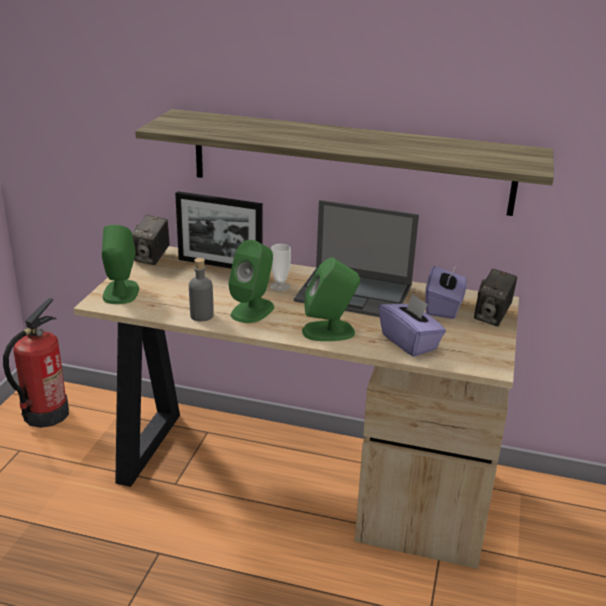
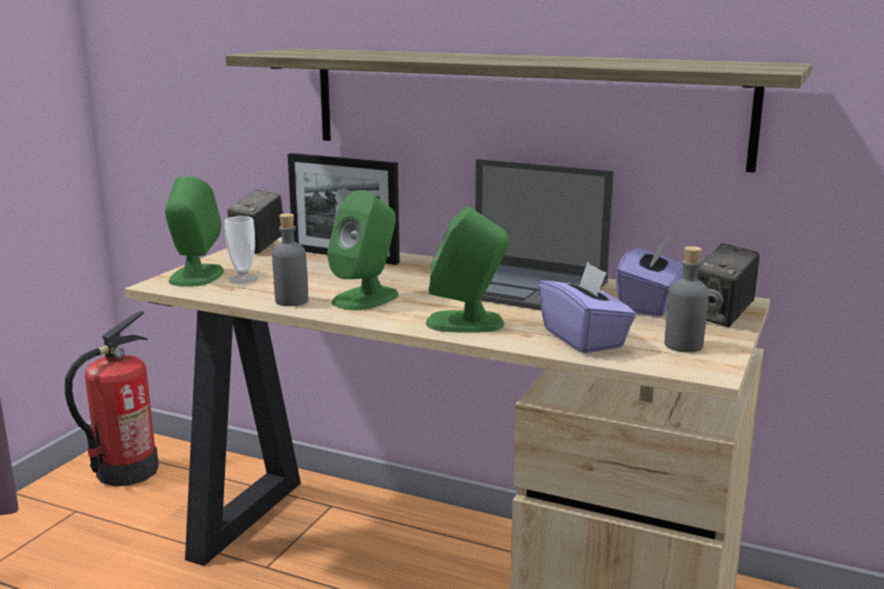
camera: 10 degrees right, 10 degrees down
(280, 287) = (416, 277): cup -> cup (243, 279)
(473, 345) = (683, 345): none -> grey bottle

